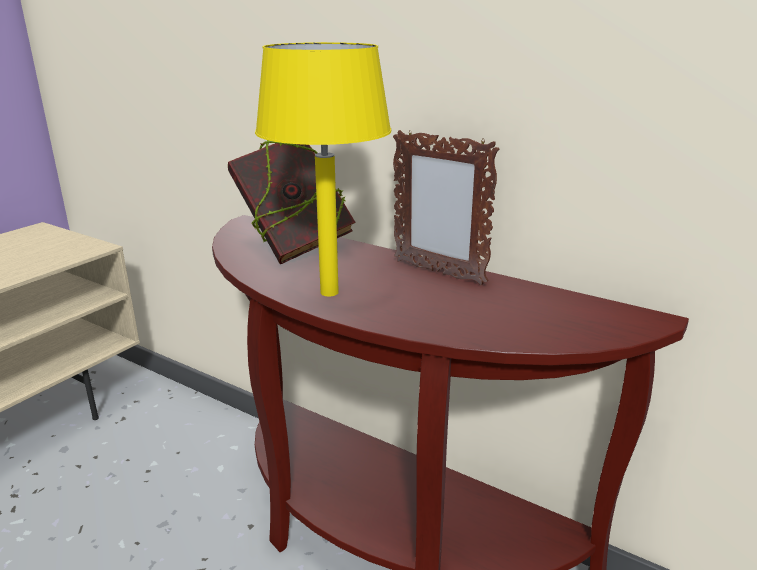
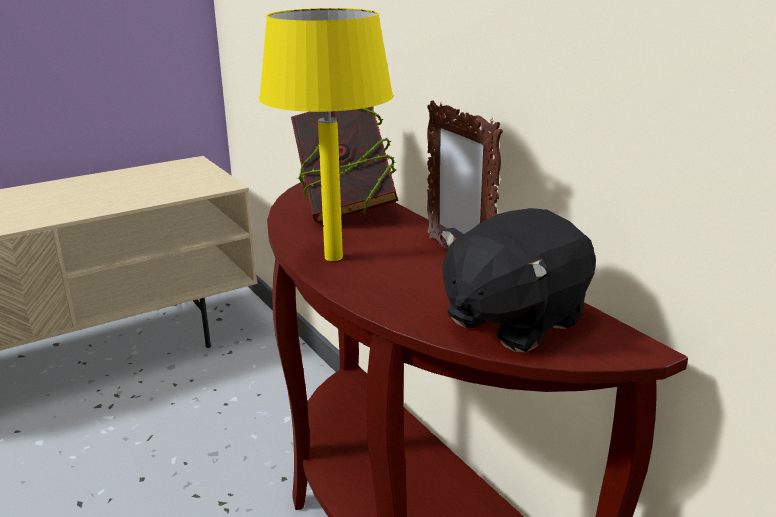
camera: 25 degrees right, 0 degrees up
(540, 317) = (512, 320): none -> black plush toy

